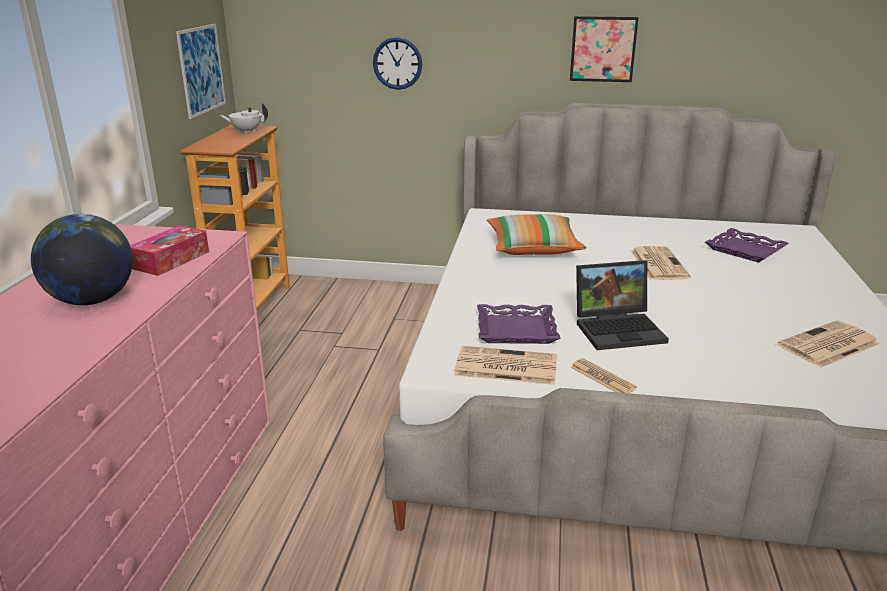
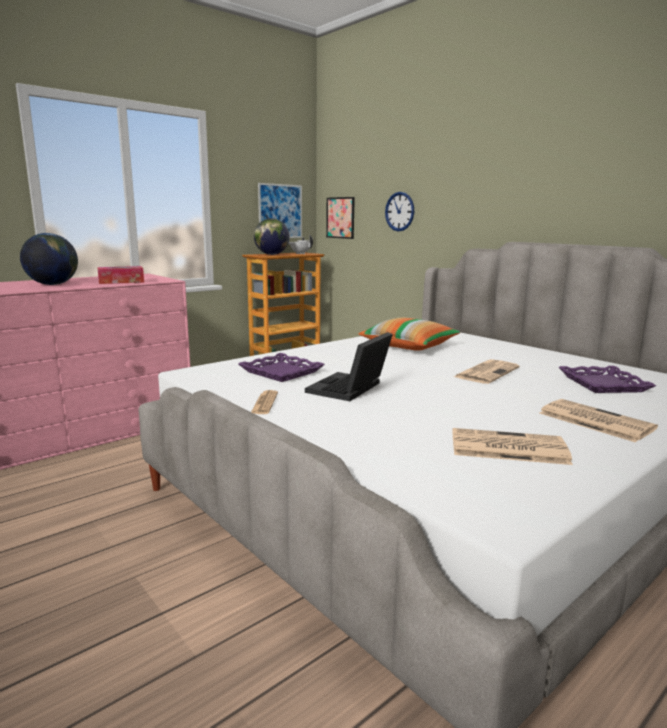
camera: 40 degrees right, 10 degrees down
(222, 142) = (272, 254): none -> globe
(504, 366) = (226, 382): newspaper -> newspaper (593, 420)
(603, 49) = (544, 194): picture -> picture (340, 217)
(619, 329) = (349, 389): laptop -> laptop turned 90 degrees clockwise

